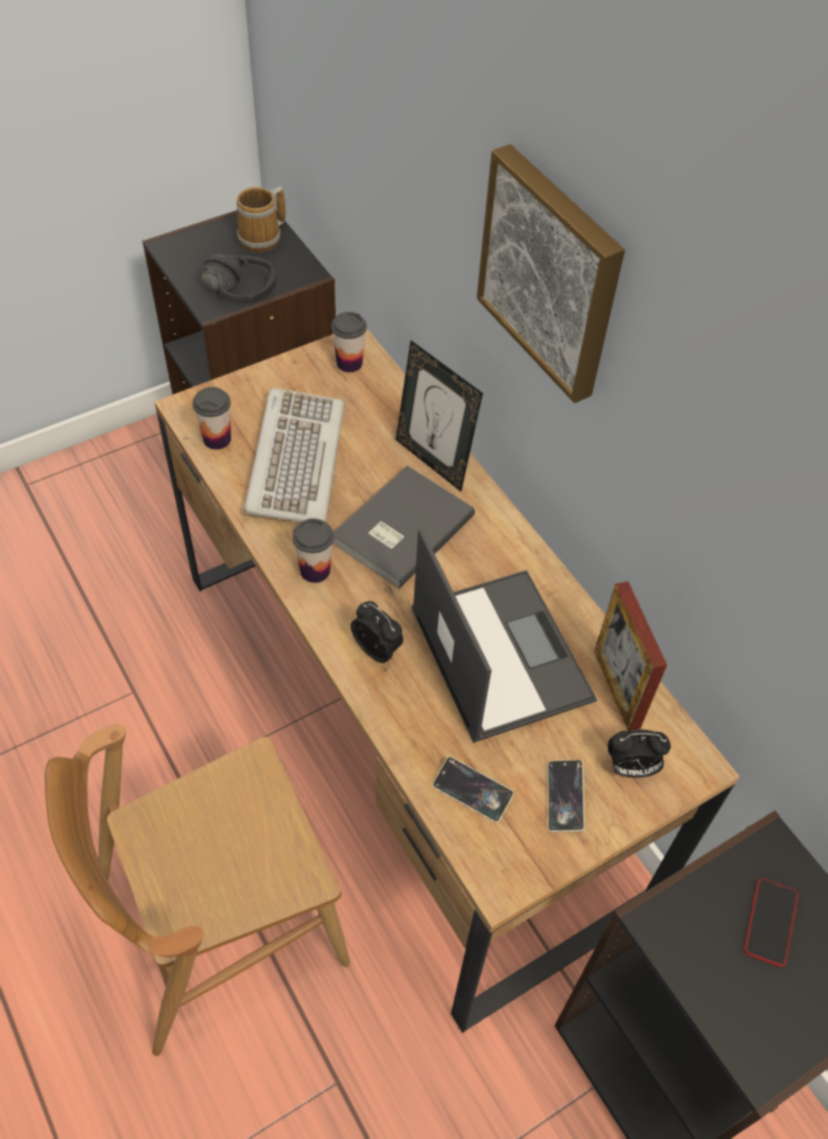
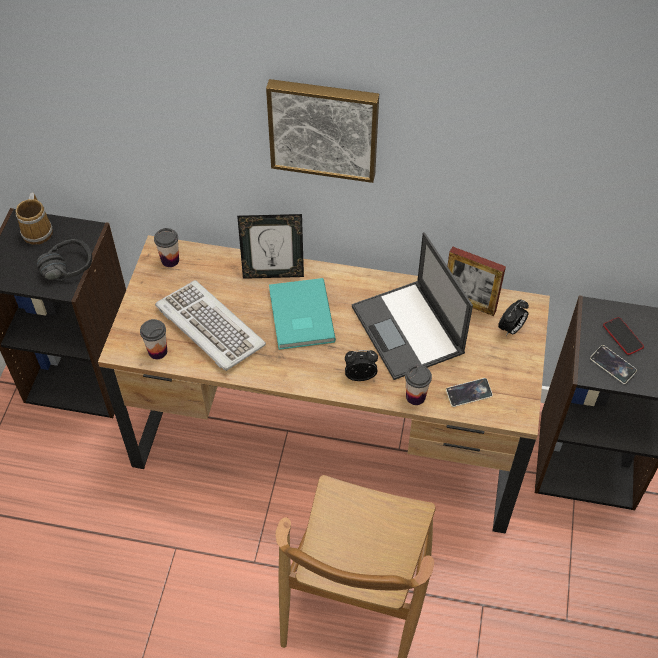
camera: 45 degrees left, 0 degrees up
(315, 570) = (288, 368): cup -> cup (415, 396)
(399, 528) = (299, 316): grey book -> turquoise book
(499, 652) = (408, 331): laptop -> laptop turned 135 degrees counterclockwise
(564, 798) = (503, 363): phone -> phone (612, 366)

